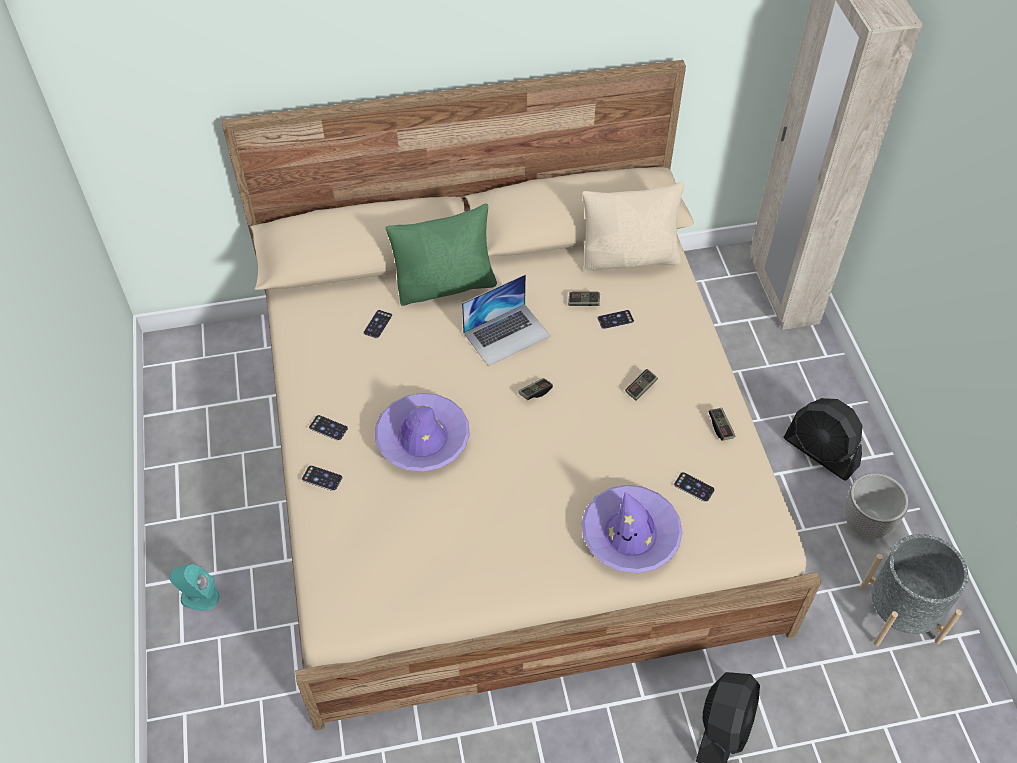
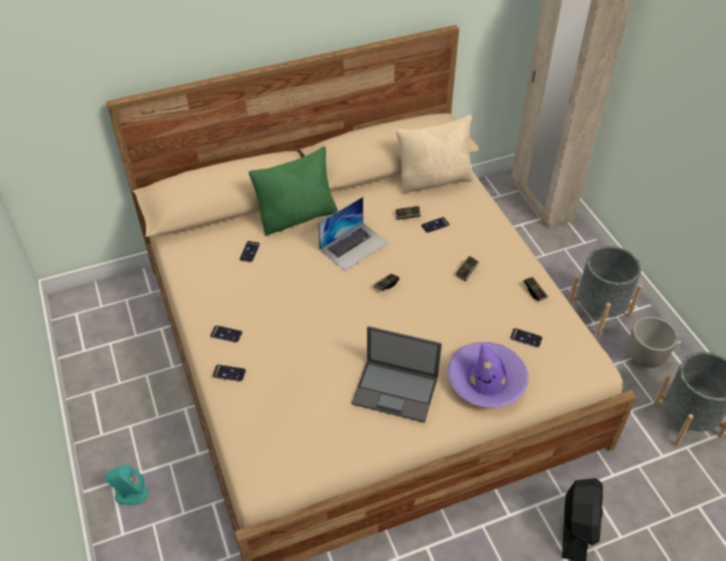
camera: 10 degrees left, 5 degrees down
(422, 439) = (305, 331): purple hat -> none
(516, 531) = (396, 390): none -> laptop
(821, 452) = (598, 311): black fan -> grey planter

